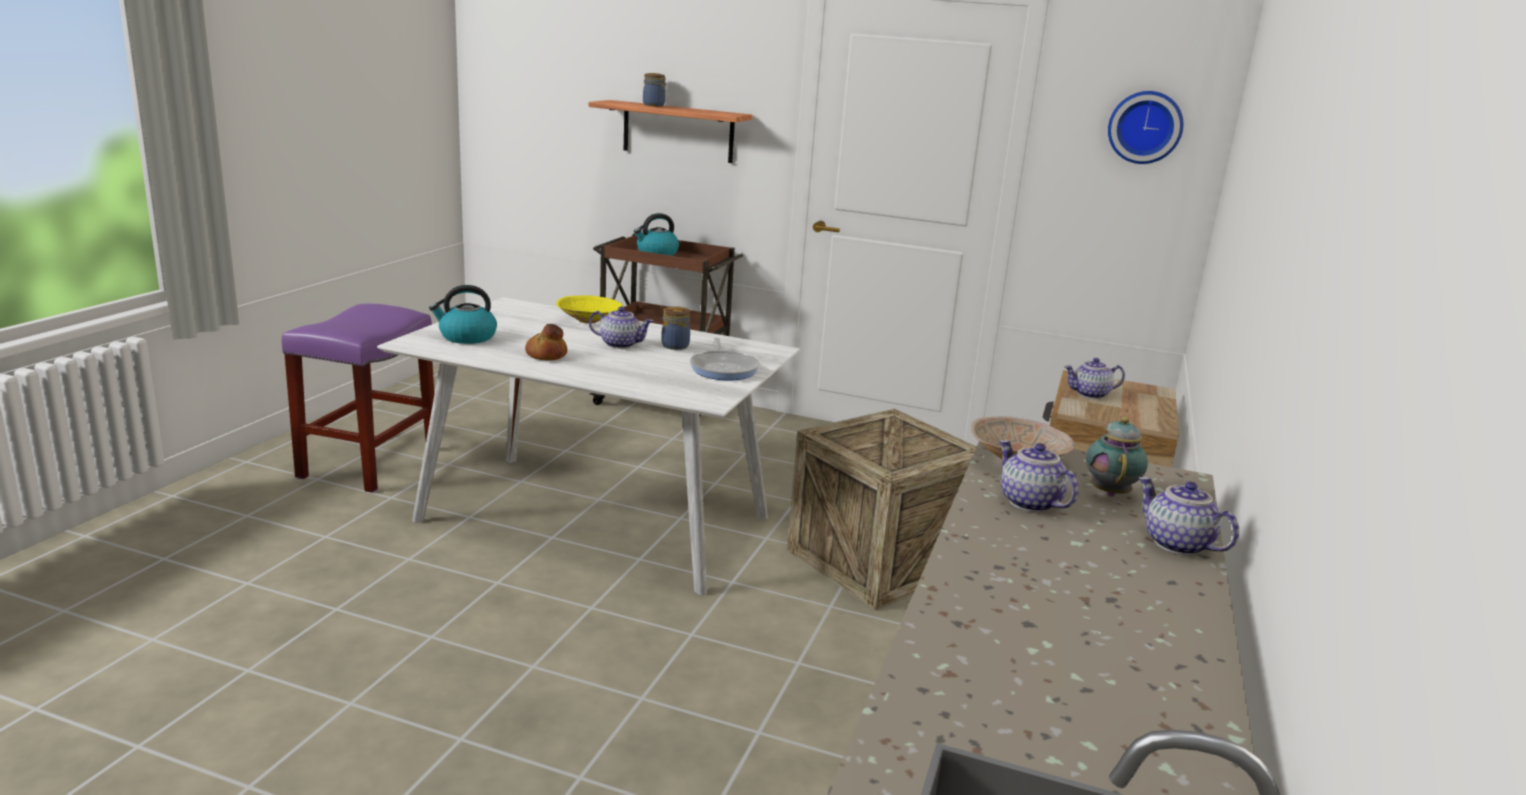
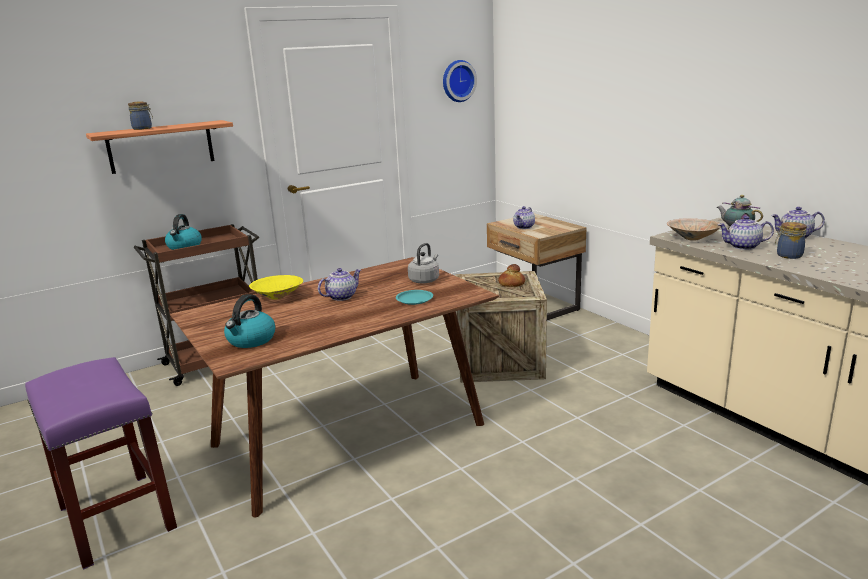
camera: 50 degrees left, 0 degrees up
(545, 355) = (330, 321): bread -> bread (511, 284)
(597, 518) = (349, 433): white dining table -> brown dining table
(653, 376) = (414, 299): none -> turquoise plate
(675, 345) = (365, 283): jar -> jar (788, 255)
(724, 369) = (425, 280): frying pan -> grey kettle

